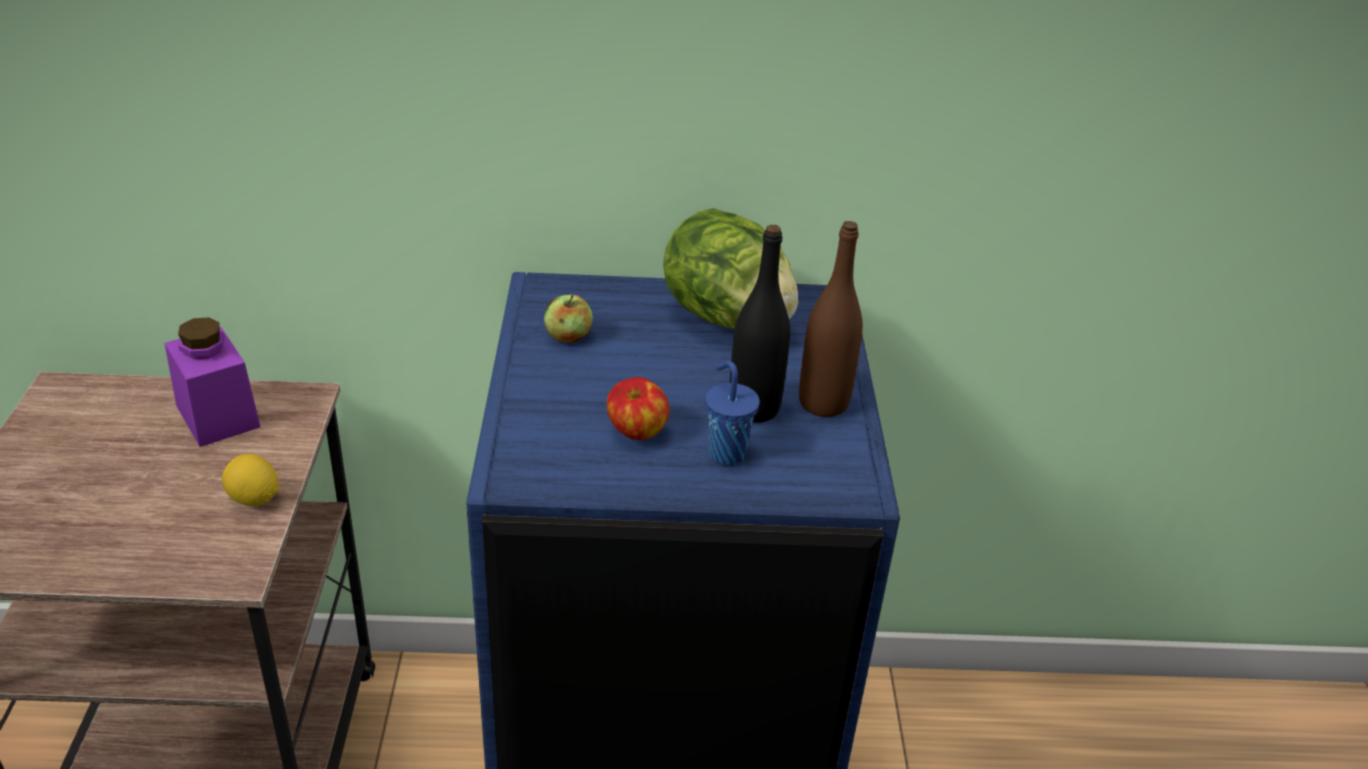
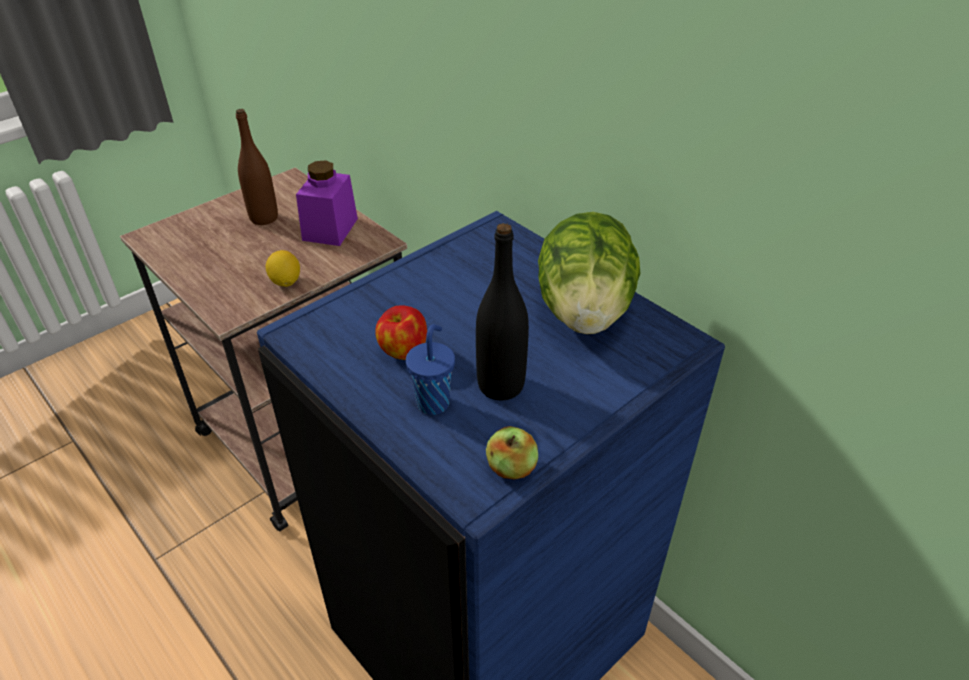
camera: 50 degrees right, 5 degrees up
(568, 336) = (461, 266): apple -> apple (511, 468)
(823, 403) = (556, 414): brown bottle -> brown bottle (264, 218)

